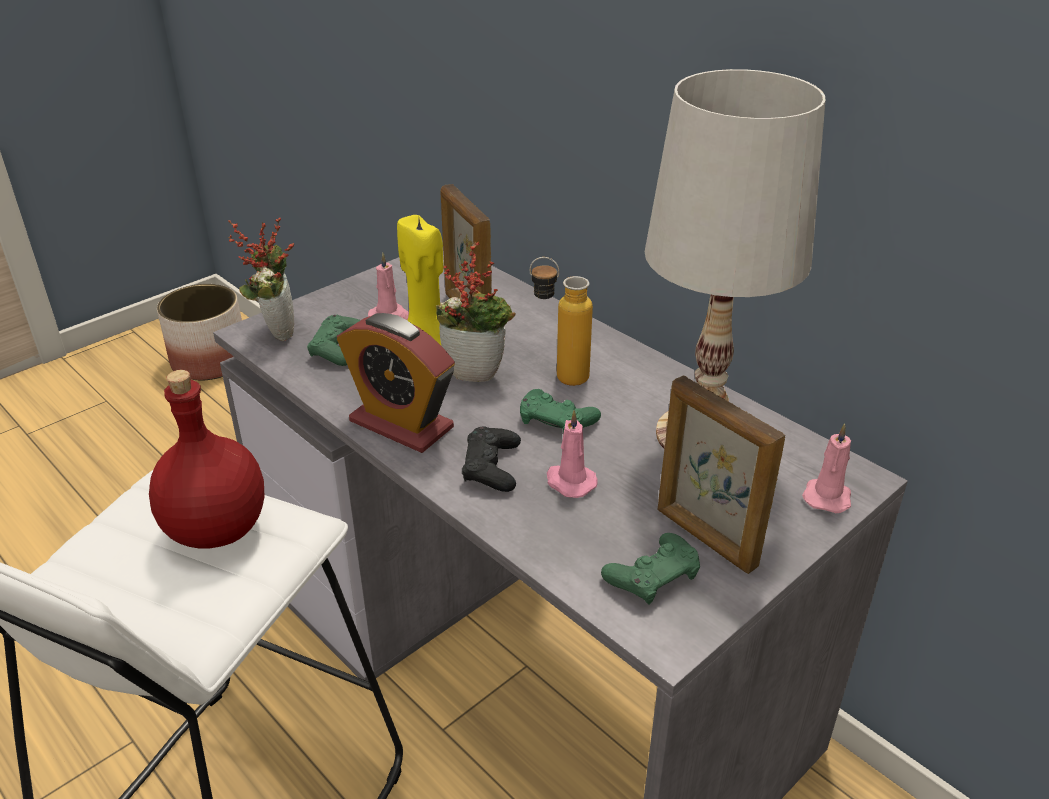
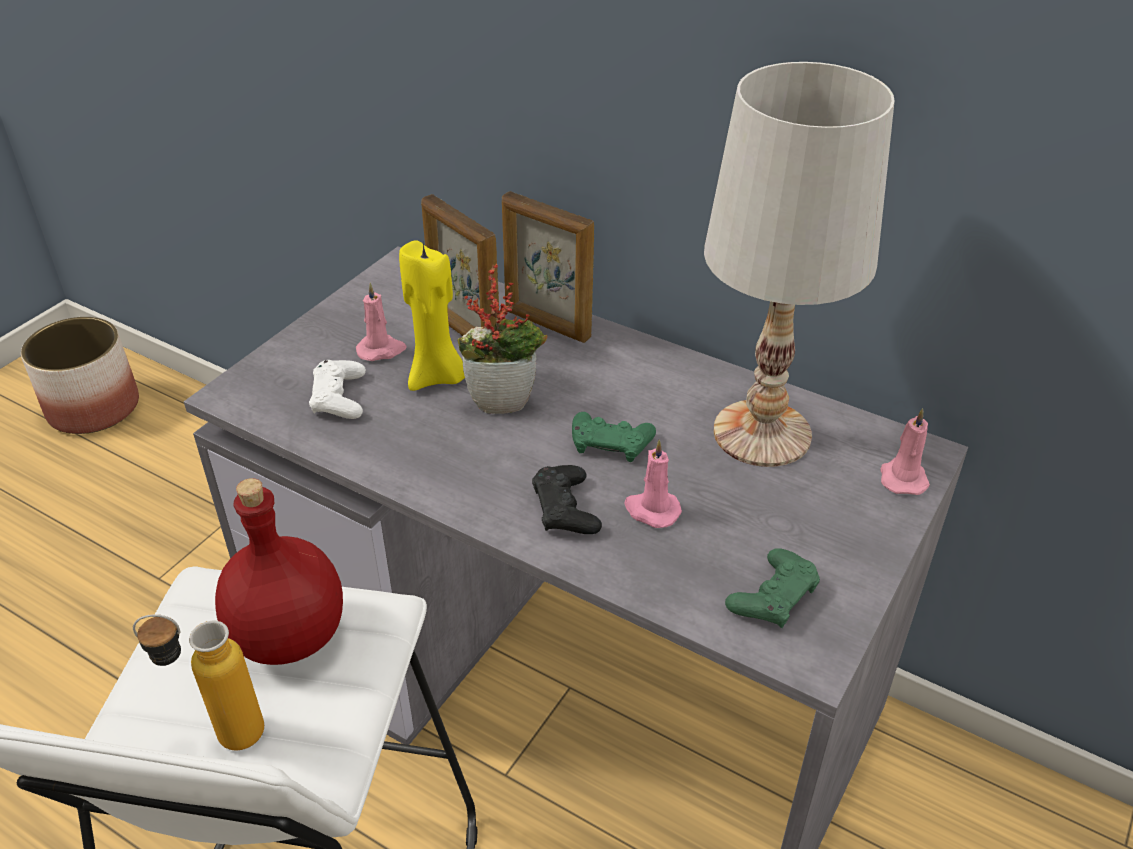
camera: 15 degrees left, 5 degrees up
(276, 330) = (258, 387): potted plant -> none
(338, 348) = (339, 397): green game controller -> white game controller
(401, 424) = (449, 477): alarm clock -> none
(559, 376) = (592, 392): bottle -> bottle (221, 734)
(705, 538) = (807, 546): picture frame -> picture frame (547, 325)

